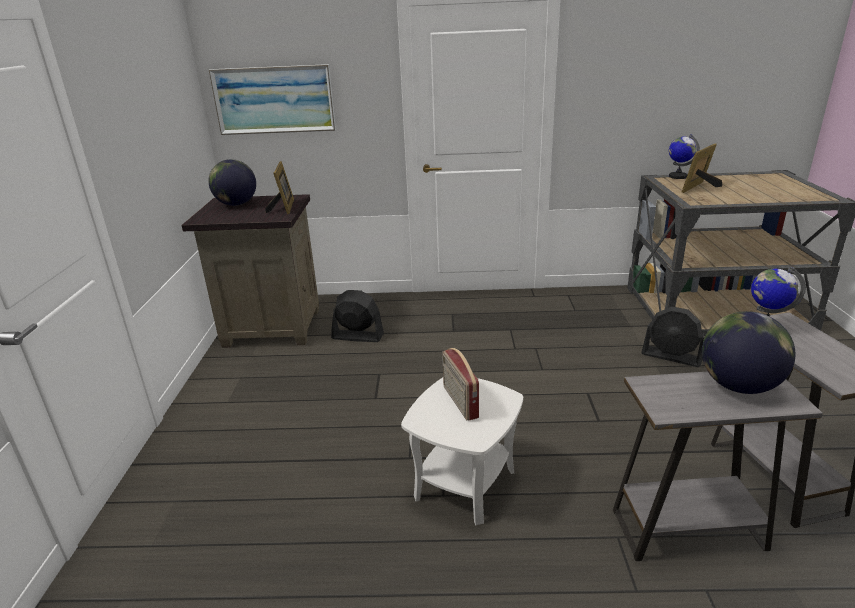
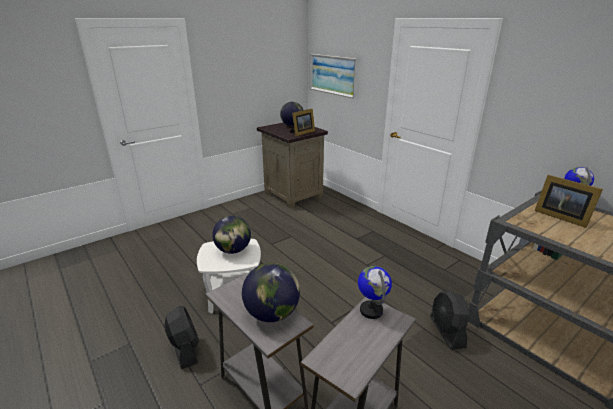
camera: 50 degrees right, 0 degrees up
(357, 336) = (314, 216): black fan -> black fan (185, 349)
(459, 402) = (233, 250): radio -> globe
(699, 188) = (559, 216): picture frame -> picture frame turned 135 degrees counterclockwise

